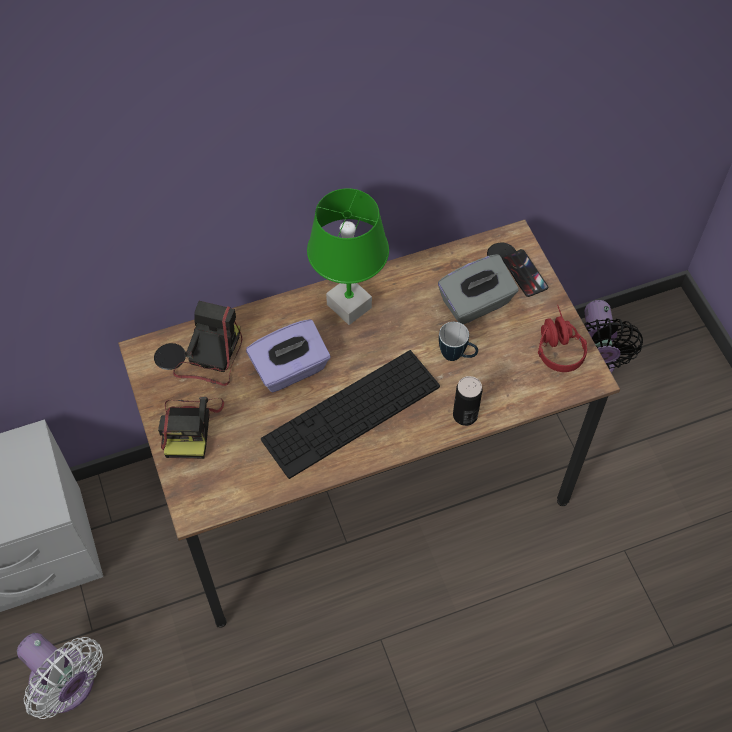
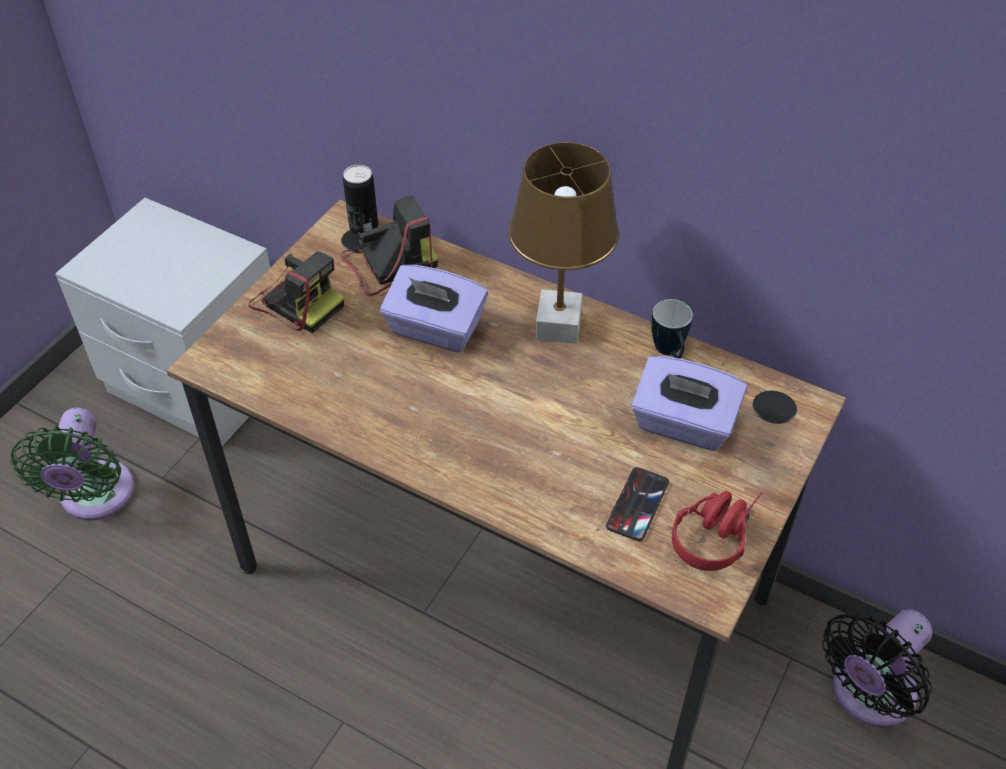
camera: 50 degrees right, 10 degrees down
(67, 686) = (95, 498): white fan -> green fan
(190, 426) = (297, 301): camera -> camera turned 105 degrees counterclockwise
(348, 306) = (558, 325): green table lamp -> brown table lamp
(351, 413) = (433, 408): keyboard -> none
(457, 356) = (597, 451): mug -> mug (669, 353)
(465, 415) = (530, 506): can -> can (363, 226)
(476, 303) = (683, 424): grey tissue box -> purple tissue box
(524, 273) = (774, 442): phone -> phone (637, 504)

